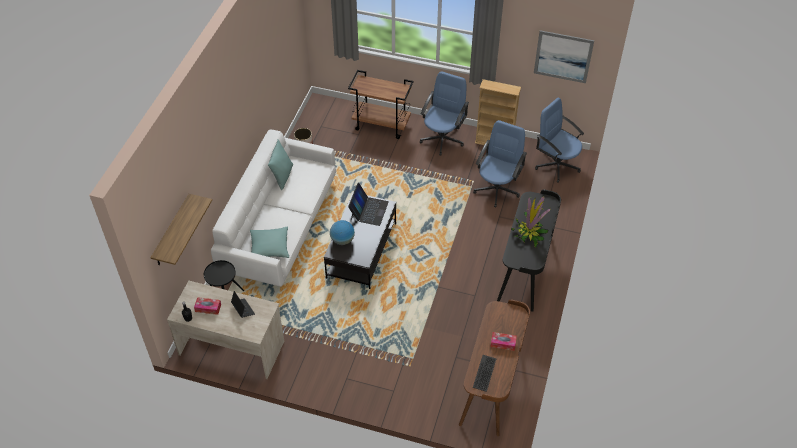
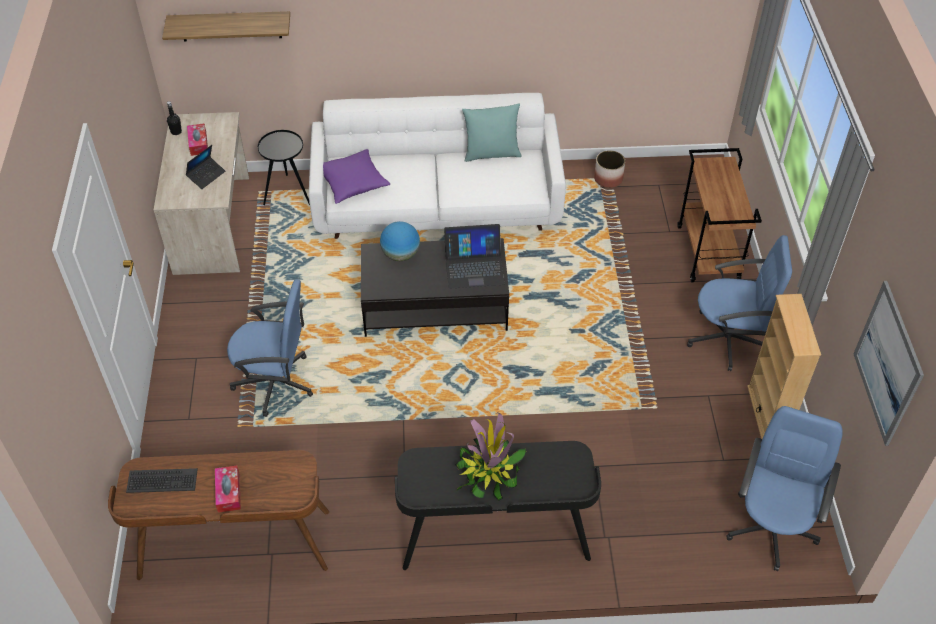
camera: 70 degrees right, 0 degrees up
(270, 247) = (352, 183): turquoise pillow -> purple pillow
(497, 189) = (656, 447): blue office chair -> blue office chair (275, 383)

